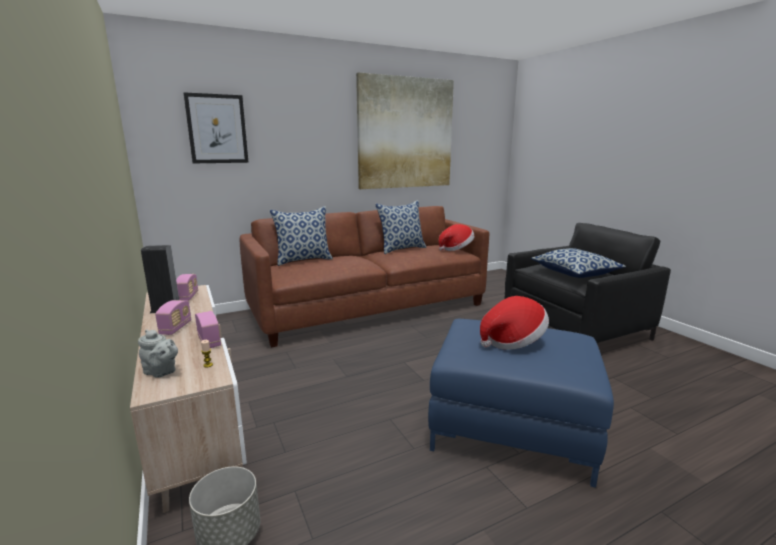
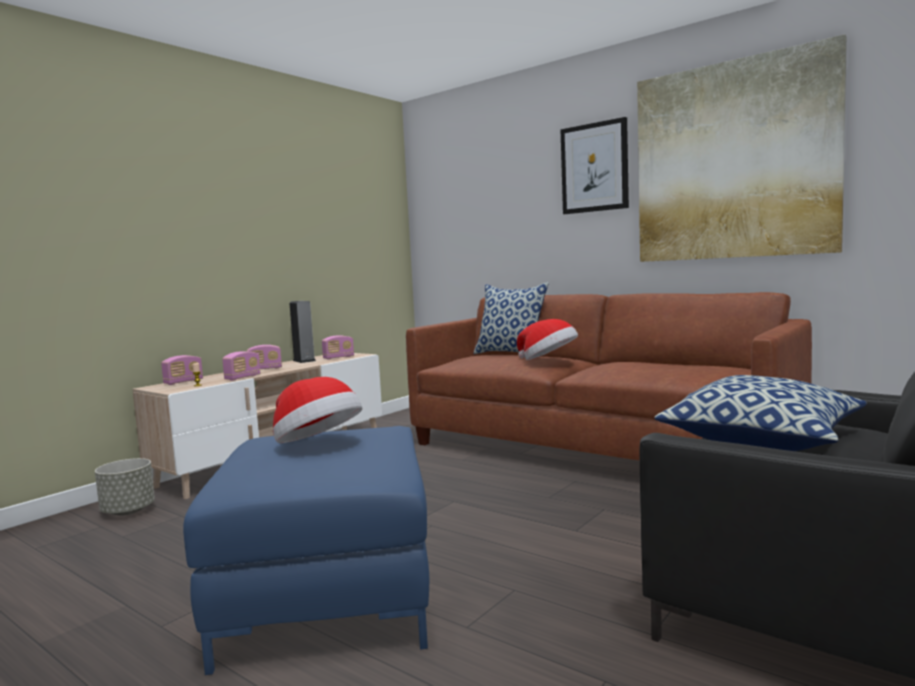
camera: 65 degrees right, 10 degrees down
(161, 372) = (183, 382): grey teapot -> radio
(217, 129) = (474, 194): picture -> picture (594, 167)
(401, 249) = (655, 362): pillow -> none
(456, 249) = (730, 373): hat -> hat (549, 360)

